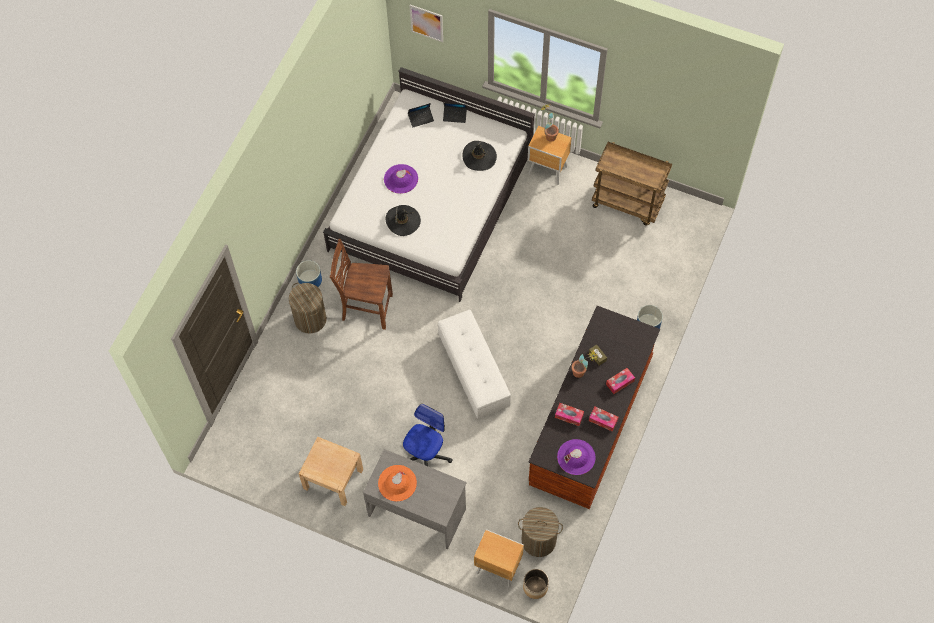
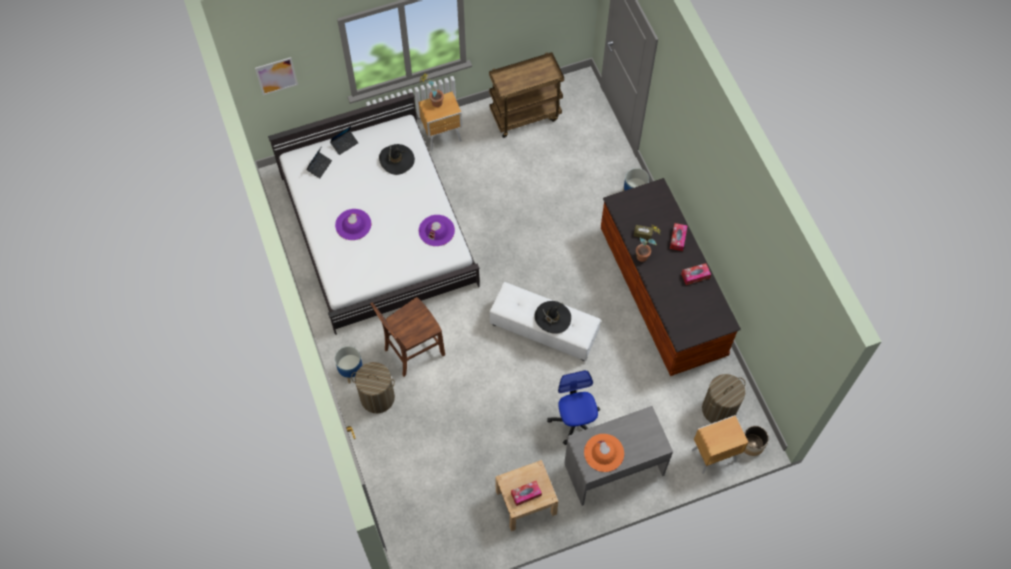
camera: 45 degrees left, 0 degrees up
(403, 221) = (389, 255): black hat -> black hat (552, 318)
(569, 416) = (669, 293): tissue box -> tissue box (526, 494)
(576, 457) = (705, 318): purple hat -> purple hat (436, 230)

